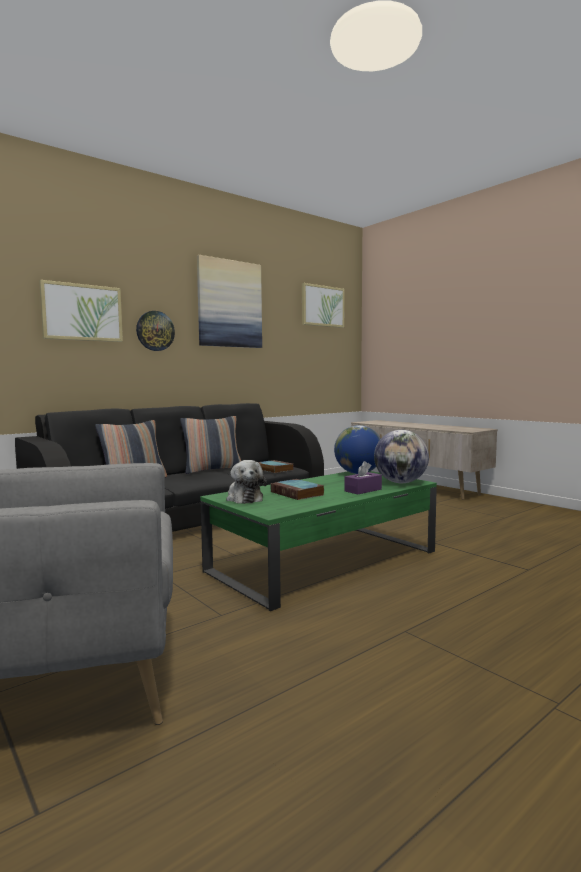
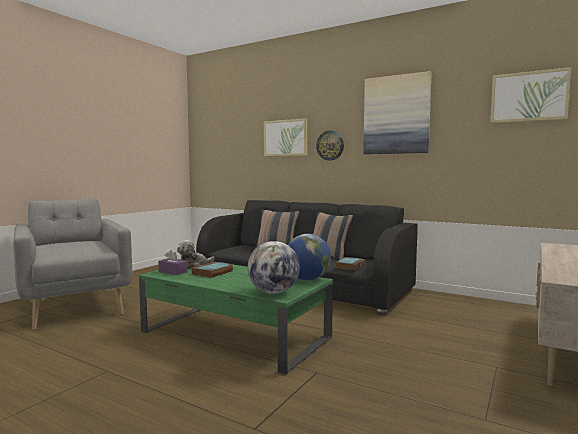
camera: 70 degrees right, 0 degrees up
(363, 490) = (232, 285): purple tissue box -> purple tissue box (173, 272)

